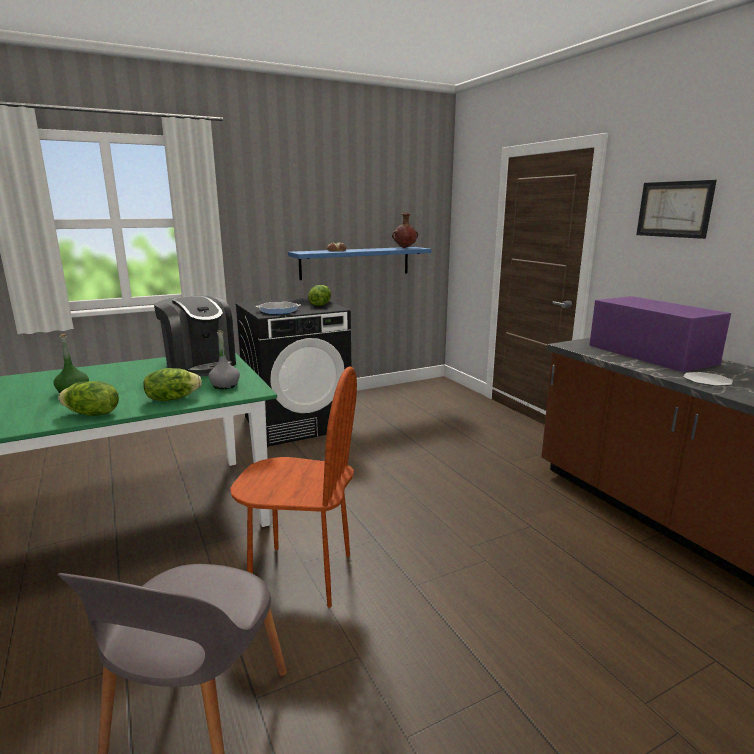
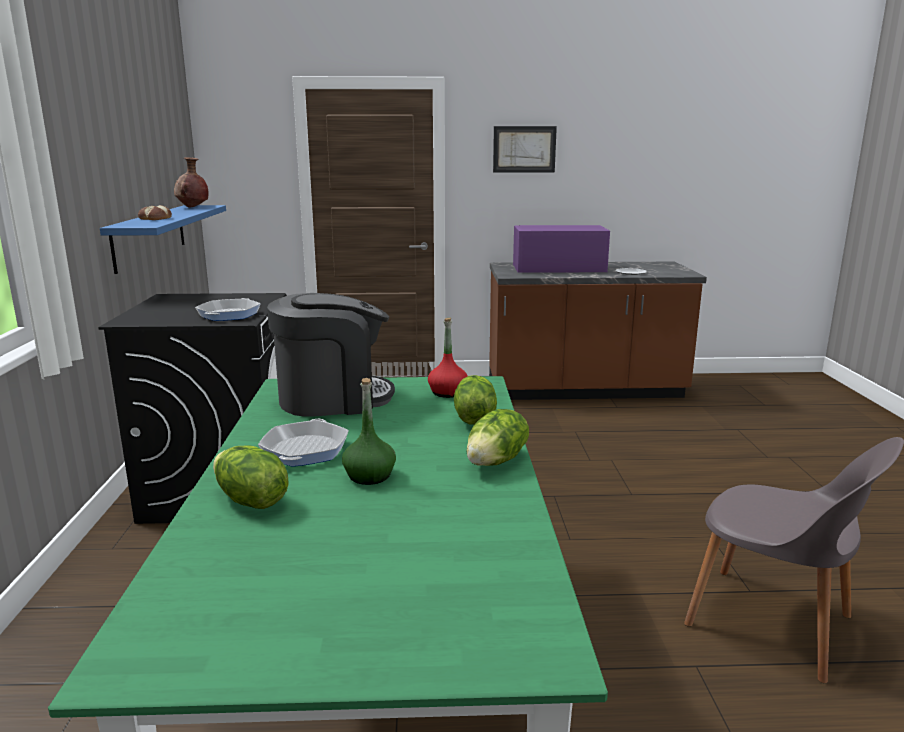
camera: 65 degrees left, 0 degrees up
(113, 375) = (305, 450): none -> frying pan
(225, 385) = (447, 392): grey bottle -> red bottle
(301, 574) = (590, 543): brown chair -> none
(320, 305) = (227, 298): lettuce -> lettuce (250, 501)

